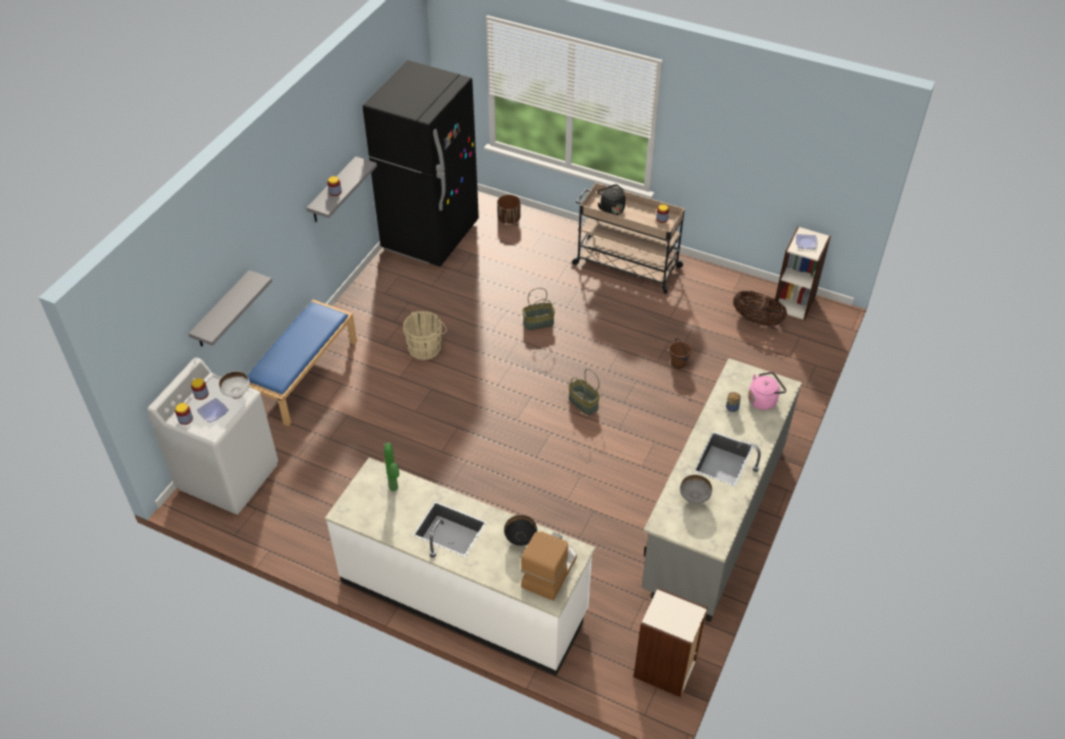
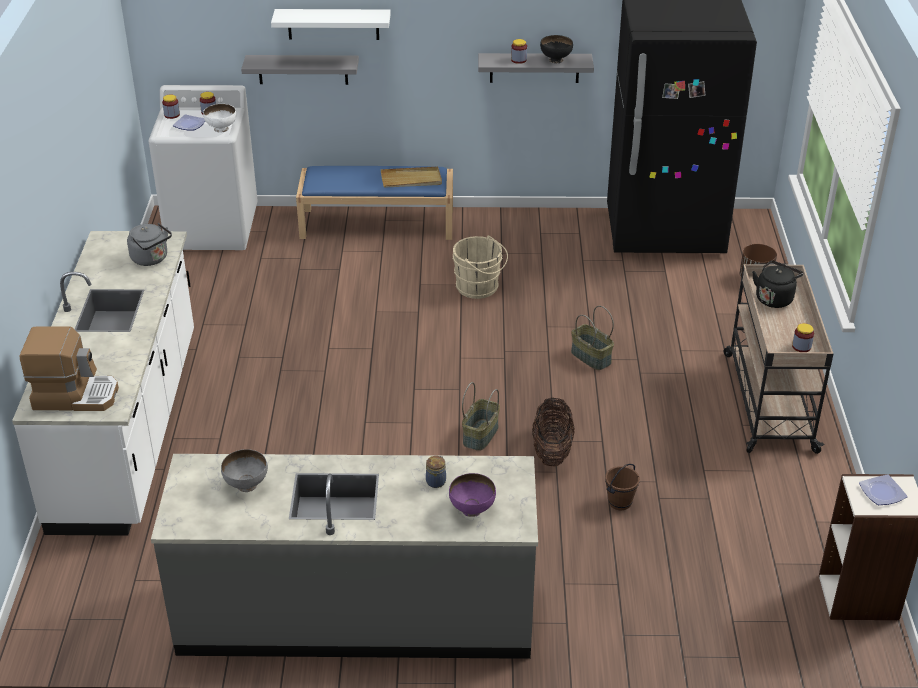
camera: 65 degrees right, 10 degrees down
(231, 260) = (333, 24): none -> white shelf
(317, 325) = (411, 180): none -> beige tray
(395, 487) = (151, 259): potted plant -> grey kettle
(520, 539) = (114, 362): black bowl -> black bowl (555, 60)
(665, 669) = (84, 630): bookcase -> none
(757, 320) = (780, 563): basket -> basket (552, 451)
(763, 400) = (472, 510): pink kettle -> purple bowl

